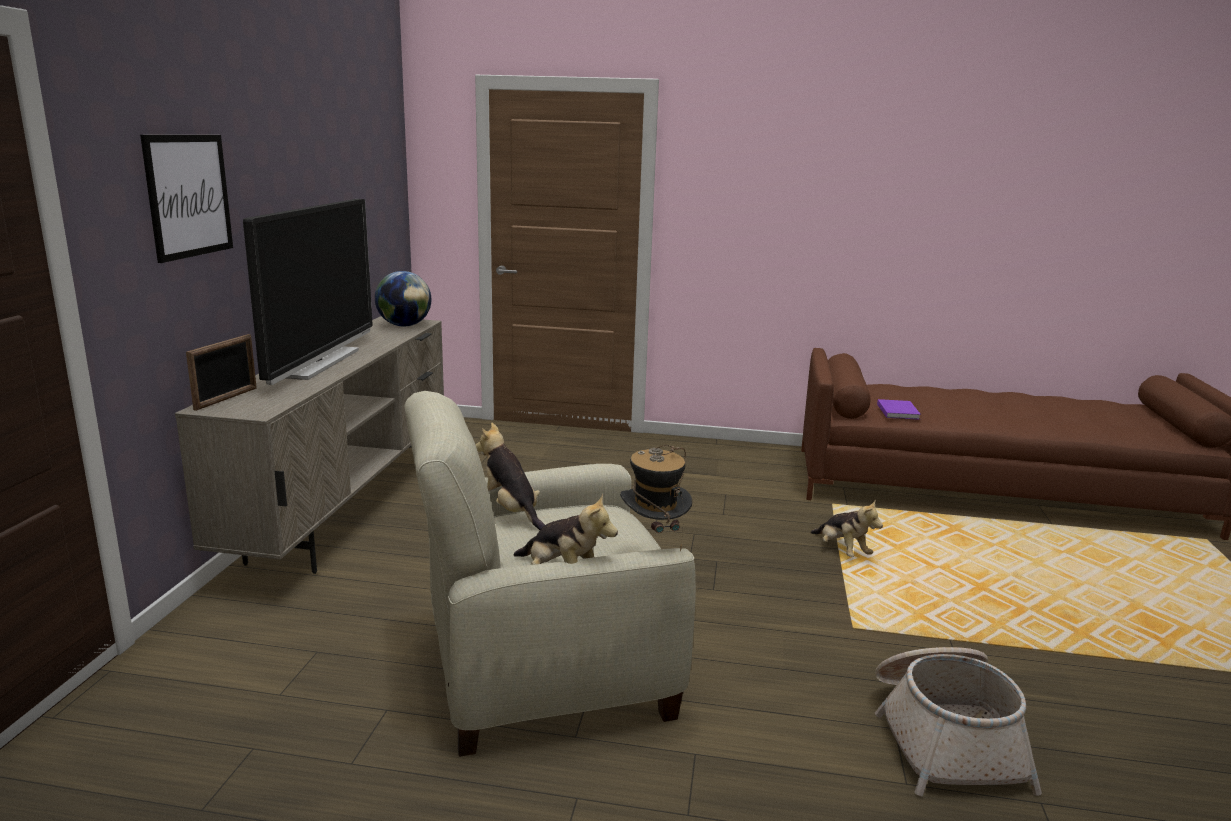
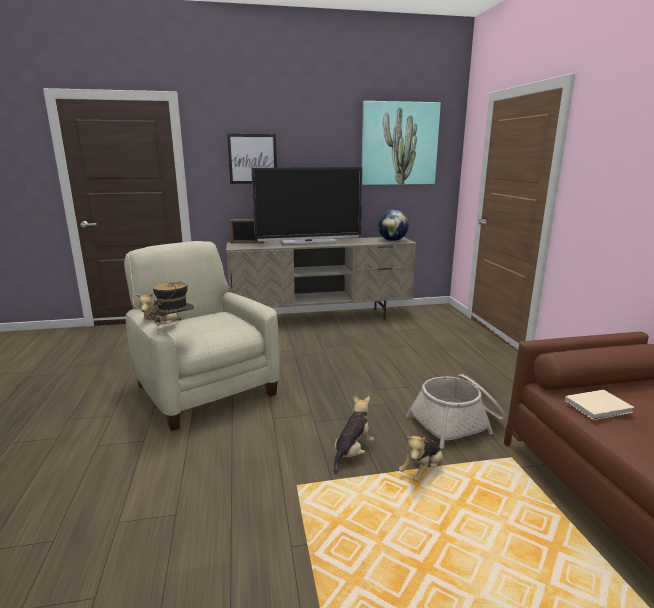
camera: 70 degrees right, 0 degrees up
(357, 151) = (399, 144): none -> picture
(511, 511) = (225, 311): plush toy -> plush toy (352, 453)
(898, 411) = (599, 407): purple book -> beige book
(944, 737) = (168, 540): basket -> basket (457, 423)

